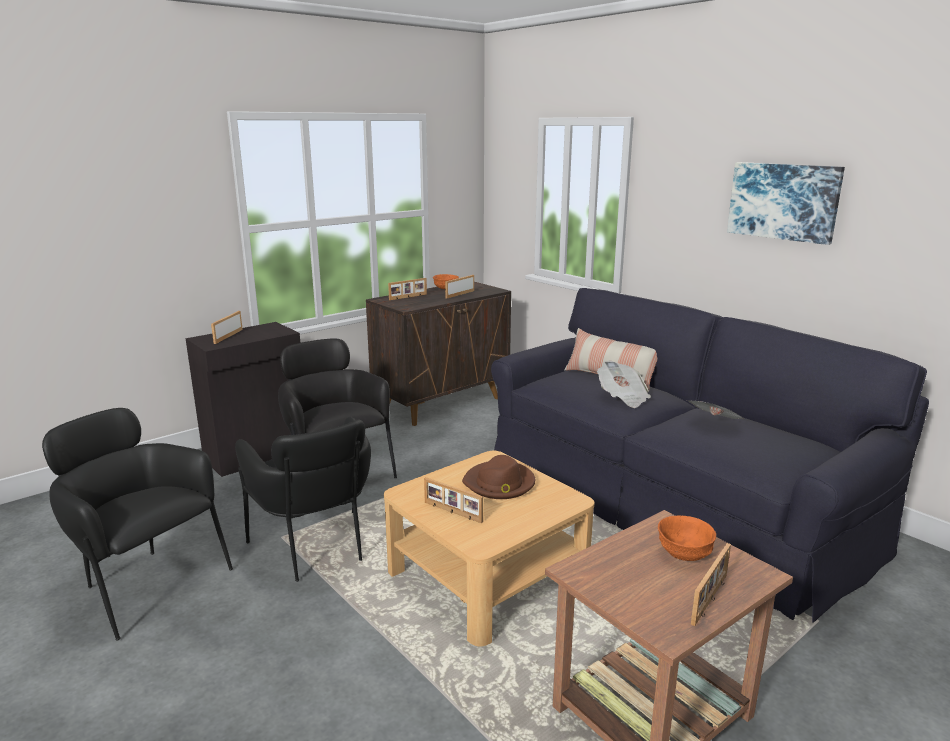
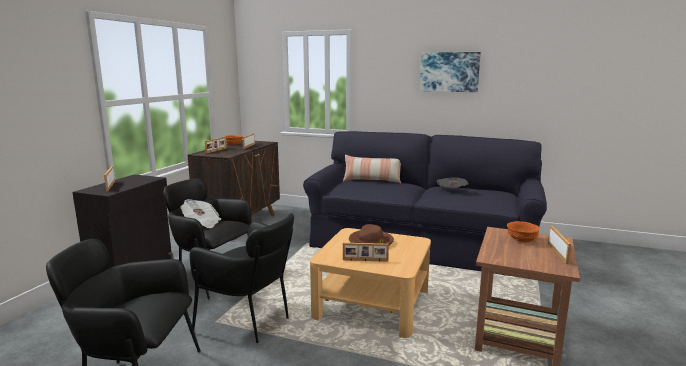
camera: 30 degrees left, 5 degrees down
(622, 397) = (393, 187): newspaper -> newspaper (202, 223)

